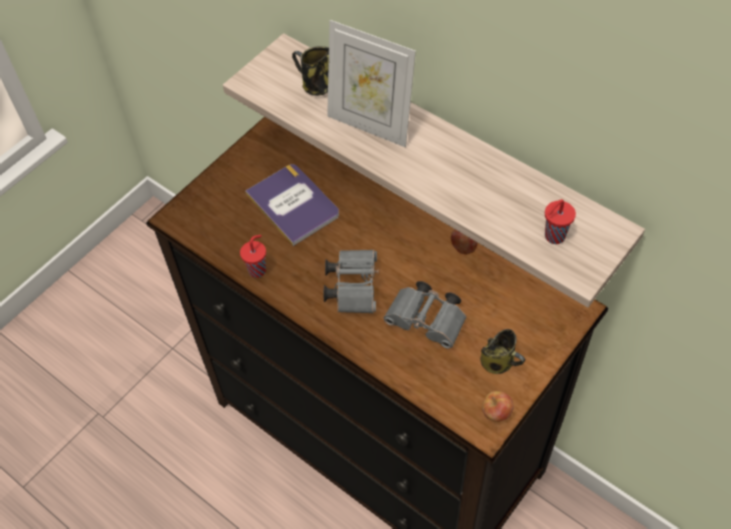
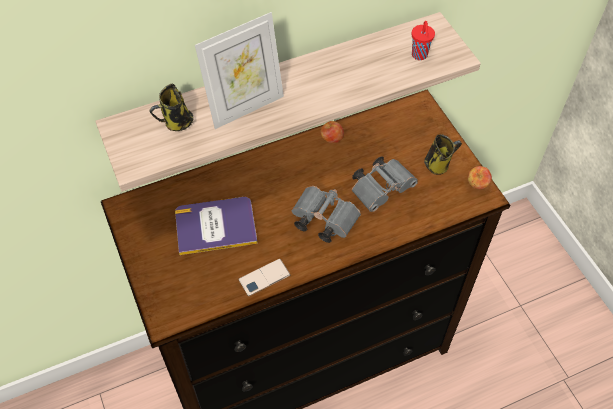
camera: 65 degrees left, 0 degrees up
(258, 269) = (264, 277): red cup -> phone

